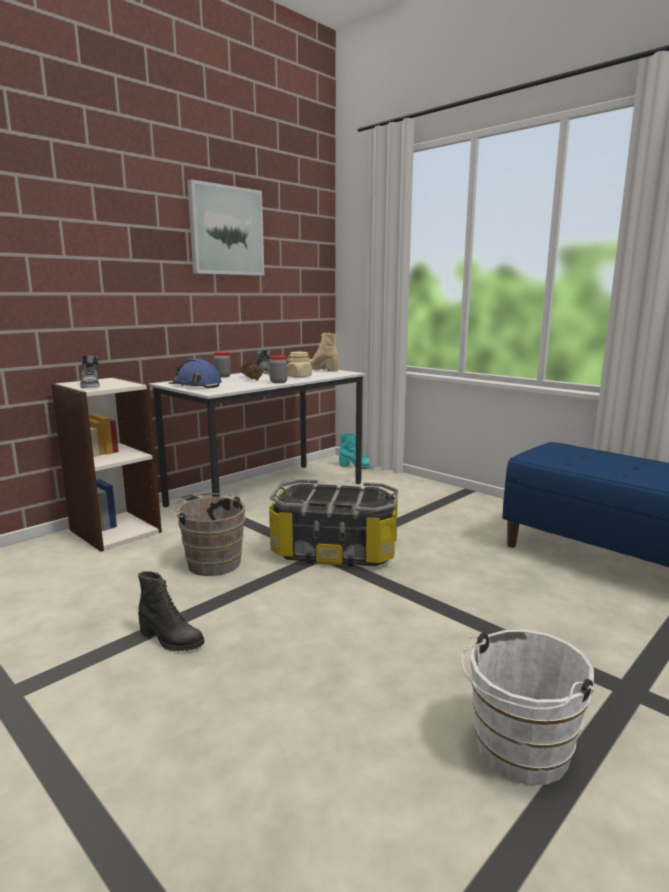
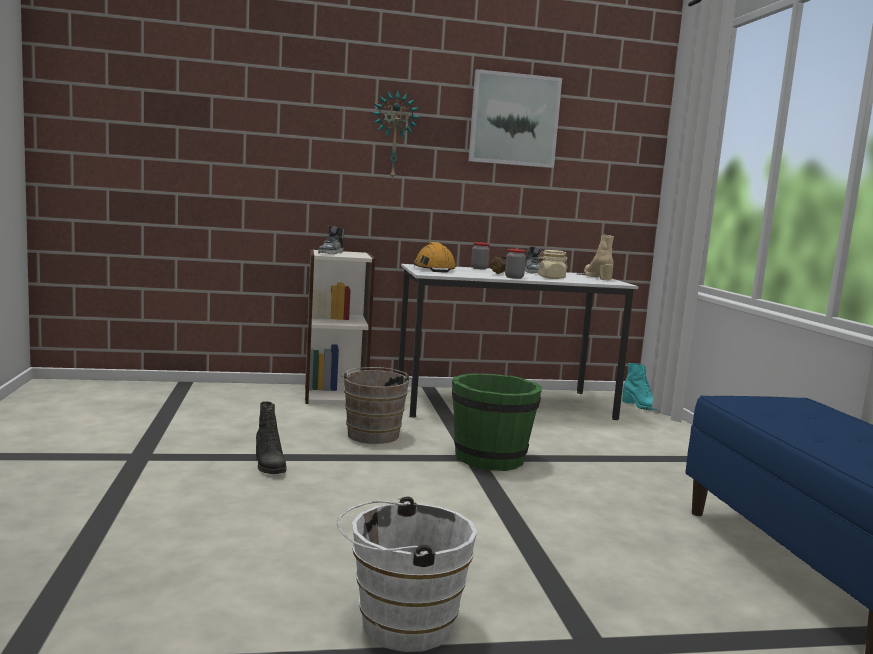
camera: 35 degrees right, 5 degrees down
(120, 249) = (394, 135): none -> wall clock
(197, 385) = (433, 269): blue hard hat -> orange hard hat
(335, 551) = (490, 459): storage box -> green bucket

